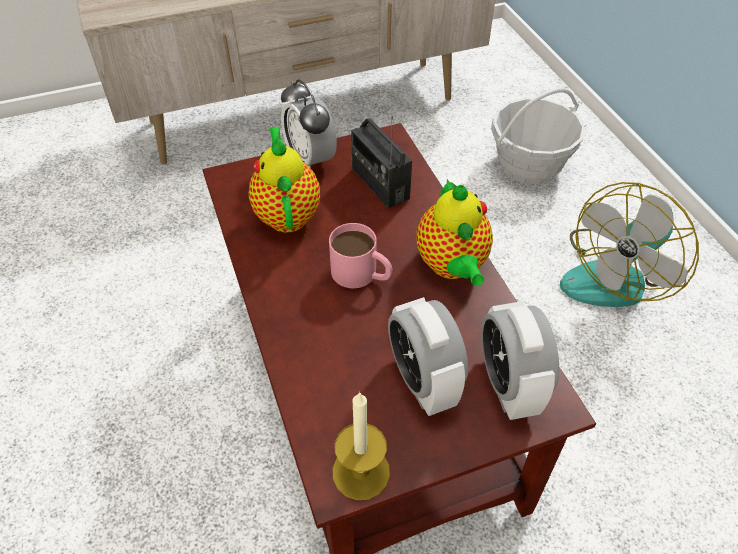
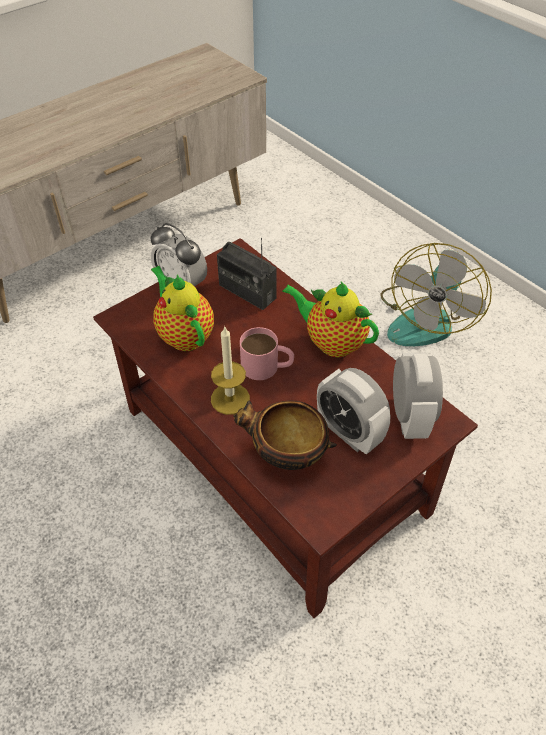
camera: 20 degrees left, 0 degrees up
(333, 388) = (286, 457): none -> bowl
(361, 472) = (334, 509): candle -> candle (230, 398)
(452, 266) = (331, 342): teapot -> teapot turned 150 degrees clockwise
(508, 385) = (409, 417): alarm clock -> alarm clock turned 150 degrees counterclockwise
(529, 165) = (327, 246): basket -> none

